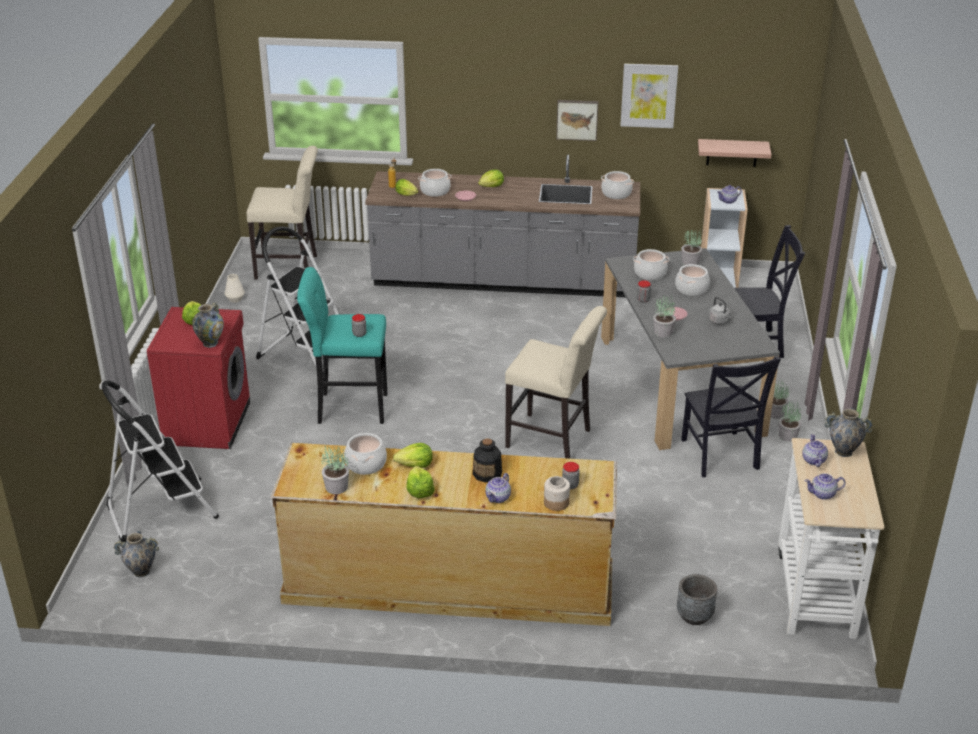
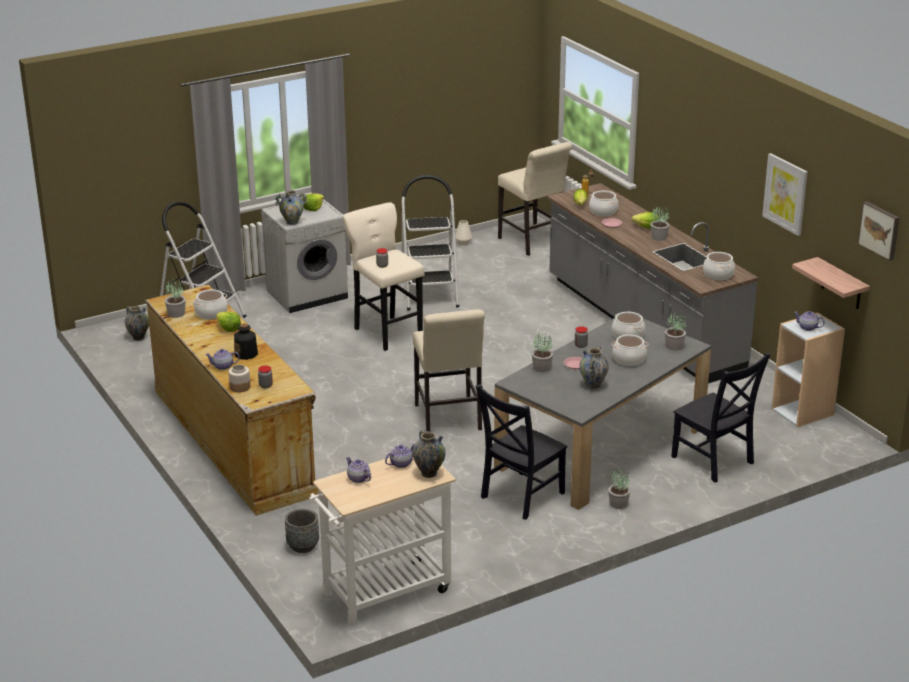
camera: 55 degrees right, 5 degrees down
(209, 423) = (308, 295): red washing machine -> white washing machine
(348, 408) = (386, 332): turquoise stool -> beige stool
(419, 491) = (201, 339): lettuce -> none
(577, 119) = (736, 195): picture -> picture (880, 230)
(719, 321) = (593, 385): grey kettle -> vase
(787, 436) = (592, 519): potted plant -> potted plant (659, 237)

